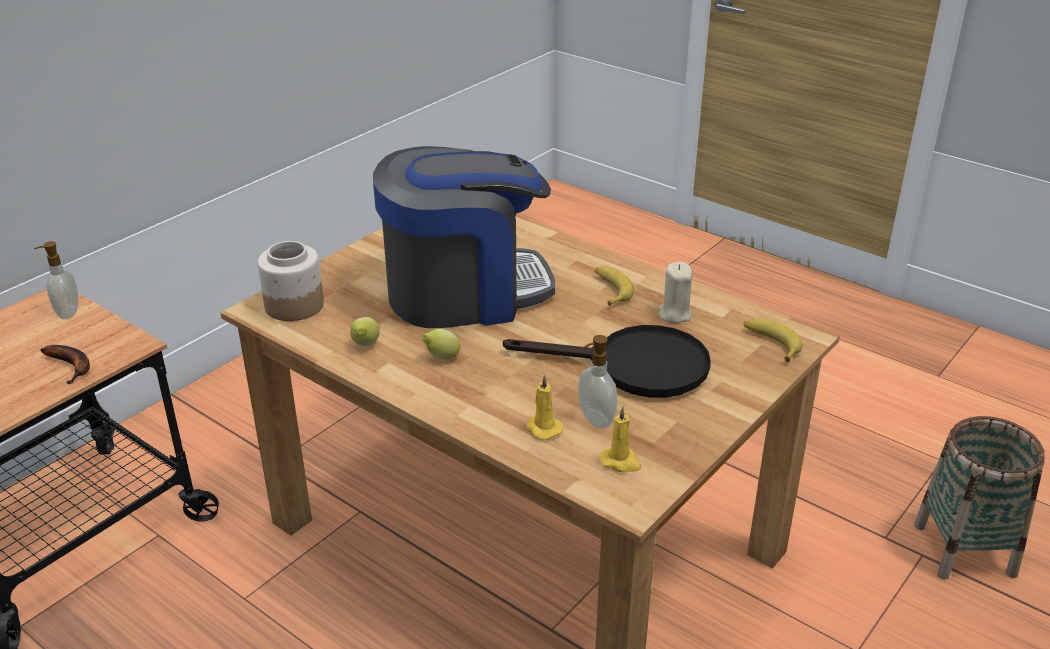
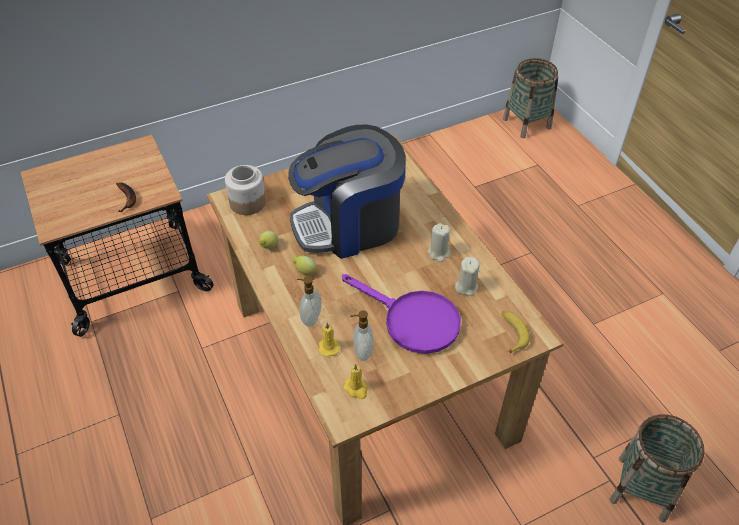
camera: 25 degrees right, 15 degrees up
(67, 312) = (144, 158): soap dispenser -> soap dispenser (310, 318)
(465, 292) = (349, 224): coffee machine -> coffee machine turned 150 degrees clockwise
(552, 209) = (526, 123): none -> basket
(610, 290) = (439, 253): banana -> beige candle
(634, 367) = (412, 320): black frying pan -> purple frying pan

